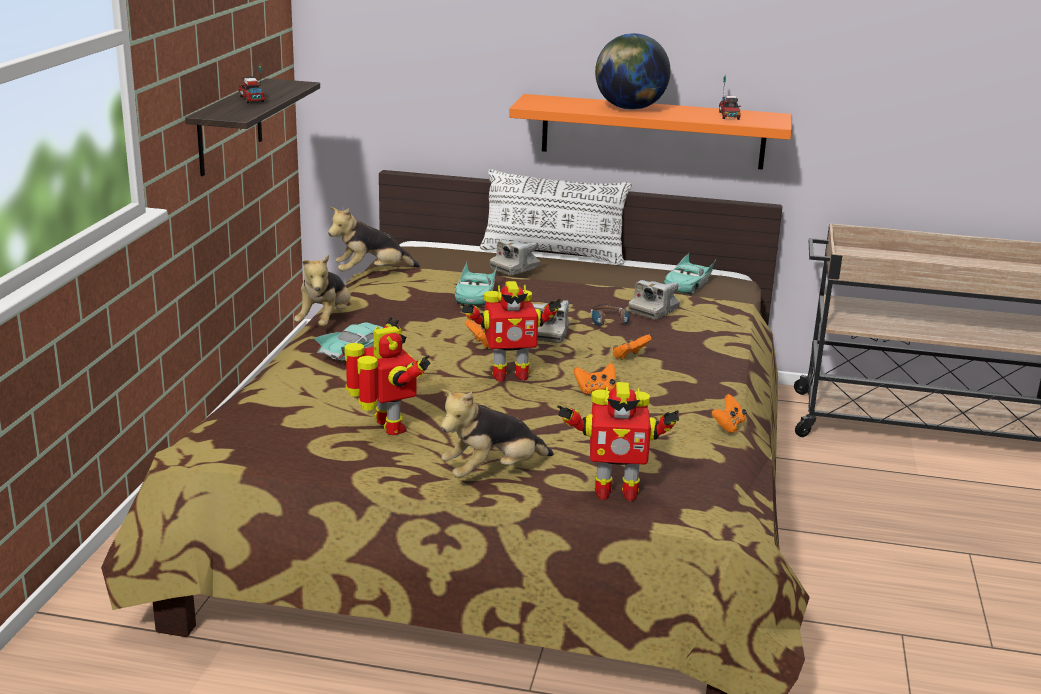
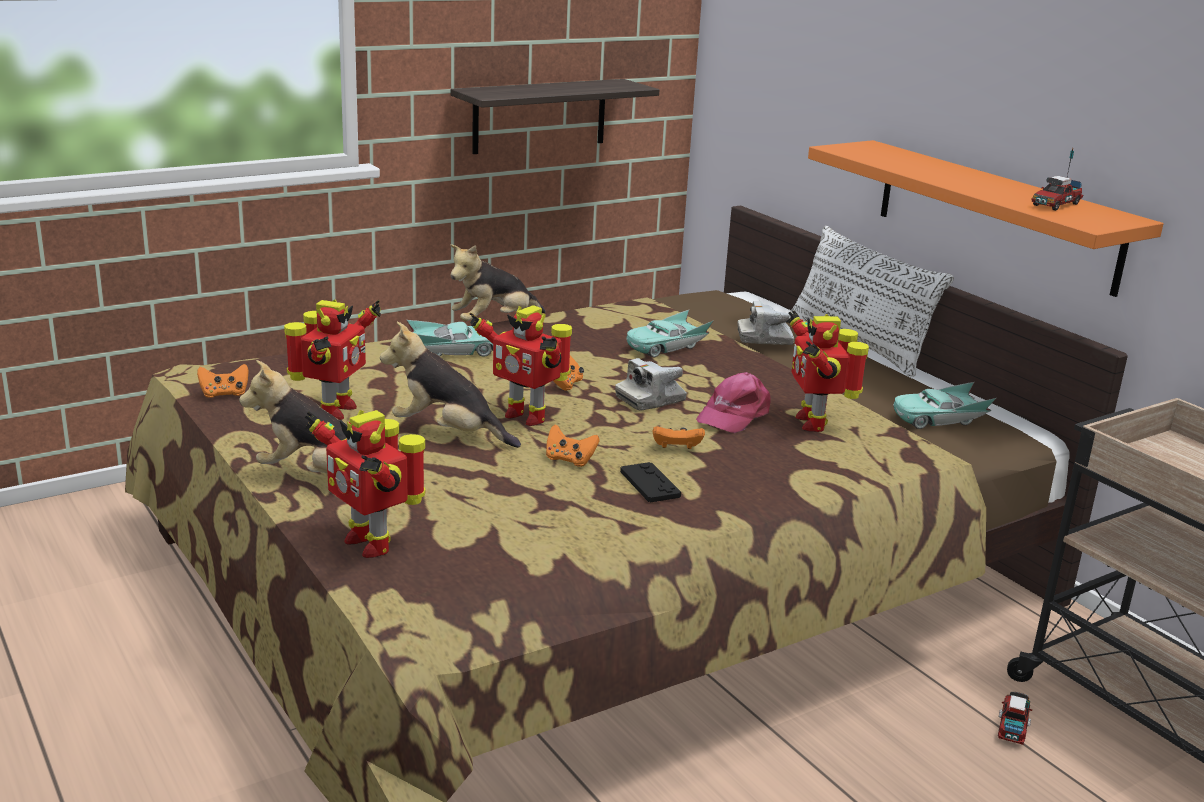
camera: 45 degrees right, 0 degrees up
(251, 99) = (548, 88): toy truck -> toy truck (1012, 726)
(371, 273) = (621, 300): plush toy -> plush toy (448, 433)
(609, 324) = (733, 415): headphones -> pink cap
(629, 108) = (947, 174): globe -> none
(654, 310) = (814, 422): camera -> toy robot
(663, 383) = (650, 484): none -> black game controller
(728, 426) = (619, 548): orange game controller -> orange game controller (224, 394)

